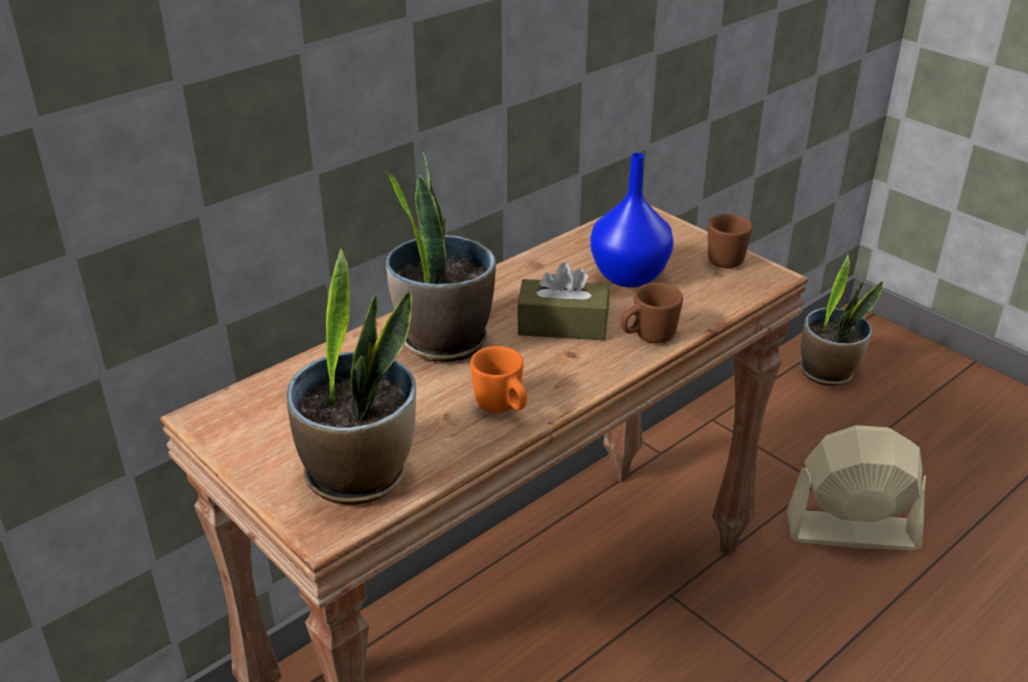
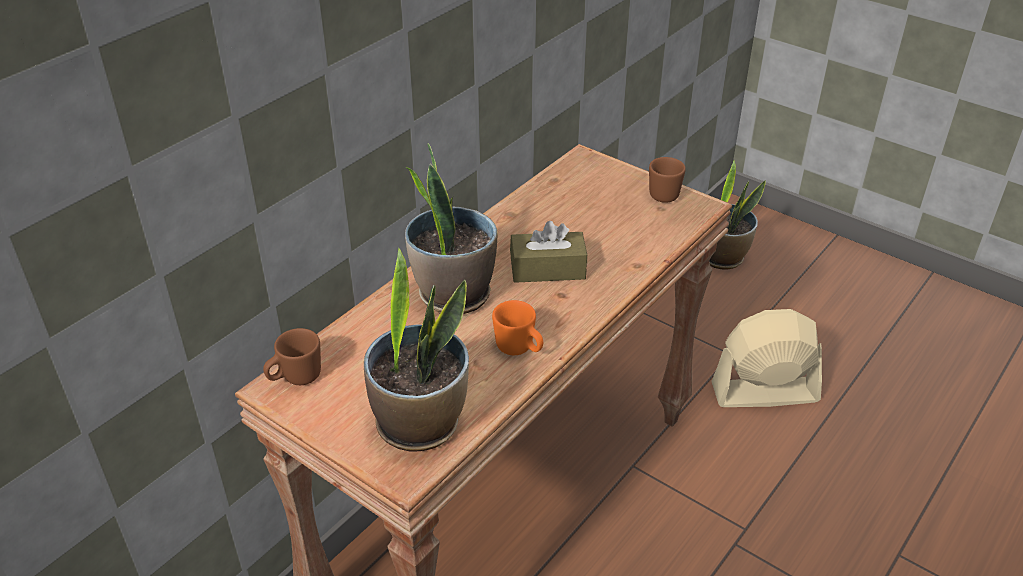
camera: 10 degrees left, 5 degrees up
(627, 276) = (588, 218): blue vase -> none
(648, 337) = (619, 272): brown mug -> brown mug (295, 378)

